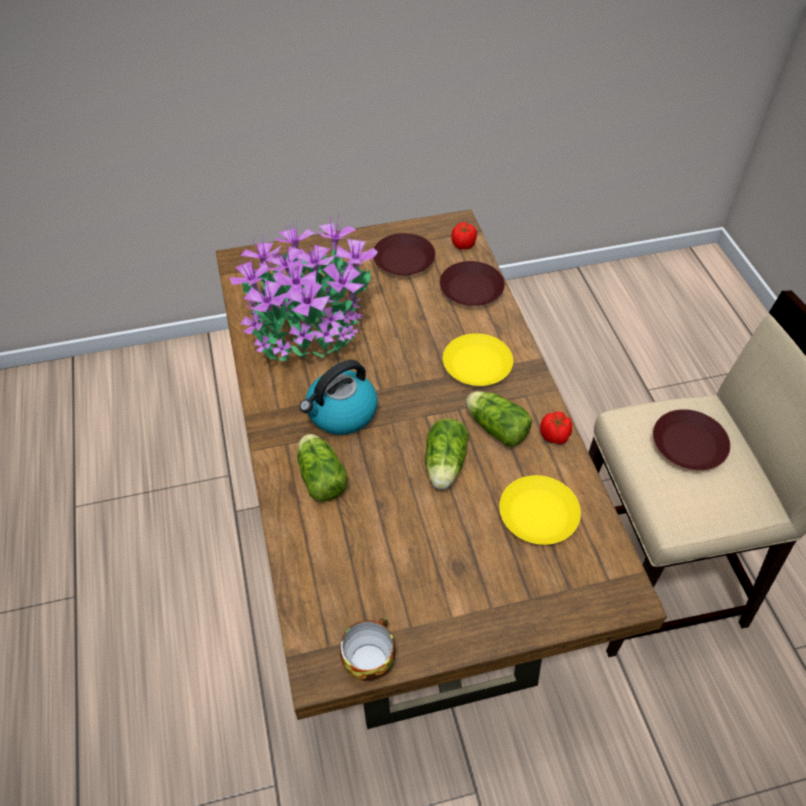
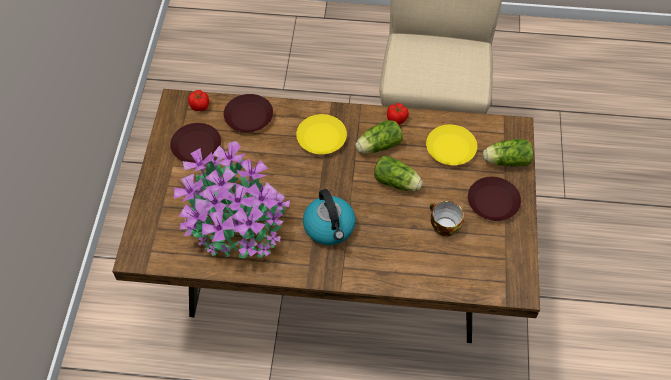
camera: 70 degrees left, 5 degrees up
(320, 476) = (379, 254): lettuce -> lettuce (505, 161)
(368, 659) = (519, 263): cup -> cup (443, 226)
(687, 445) = (427, 61): brown plate -> brown plate (493, 202)

